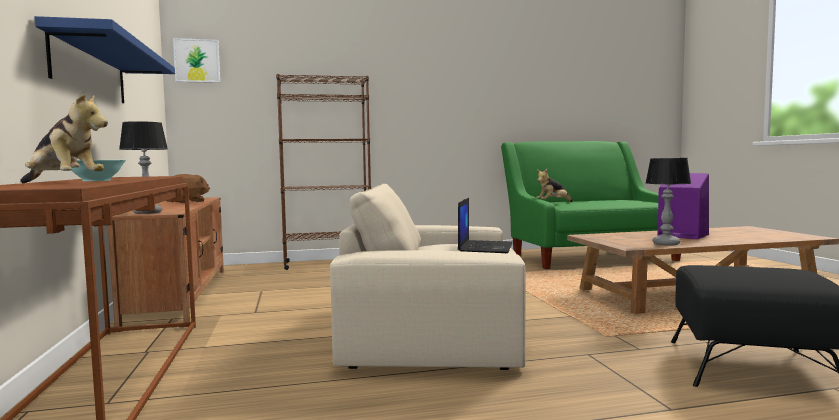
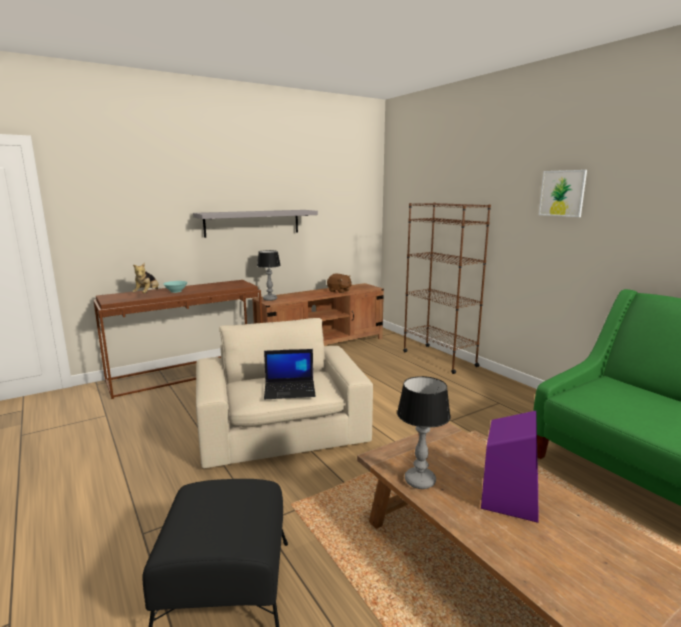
camera: 70 degrees right, 10 degrees up
(90, 69) = (252, 223): blue shelf -> grey shelf
(197, 61) = (396, 187): picture -> picture (562, 193)
(553, 203) = (602, 388): plush toy -> none

